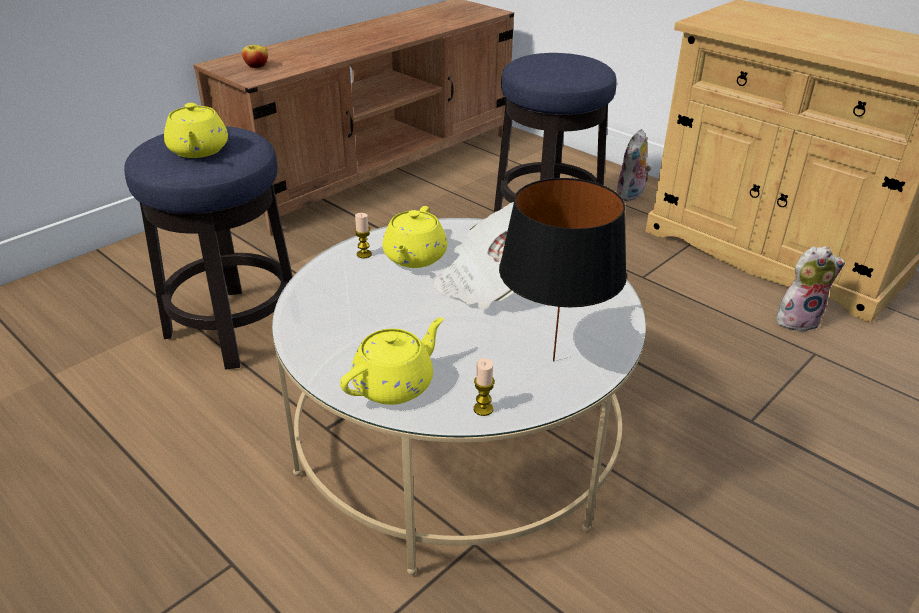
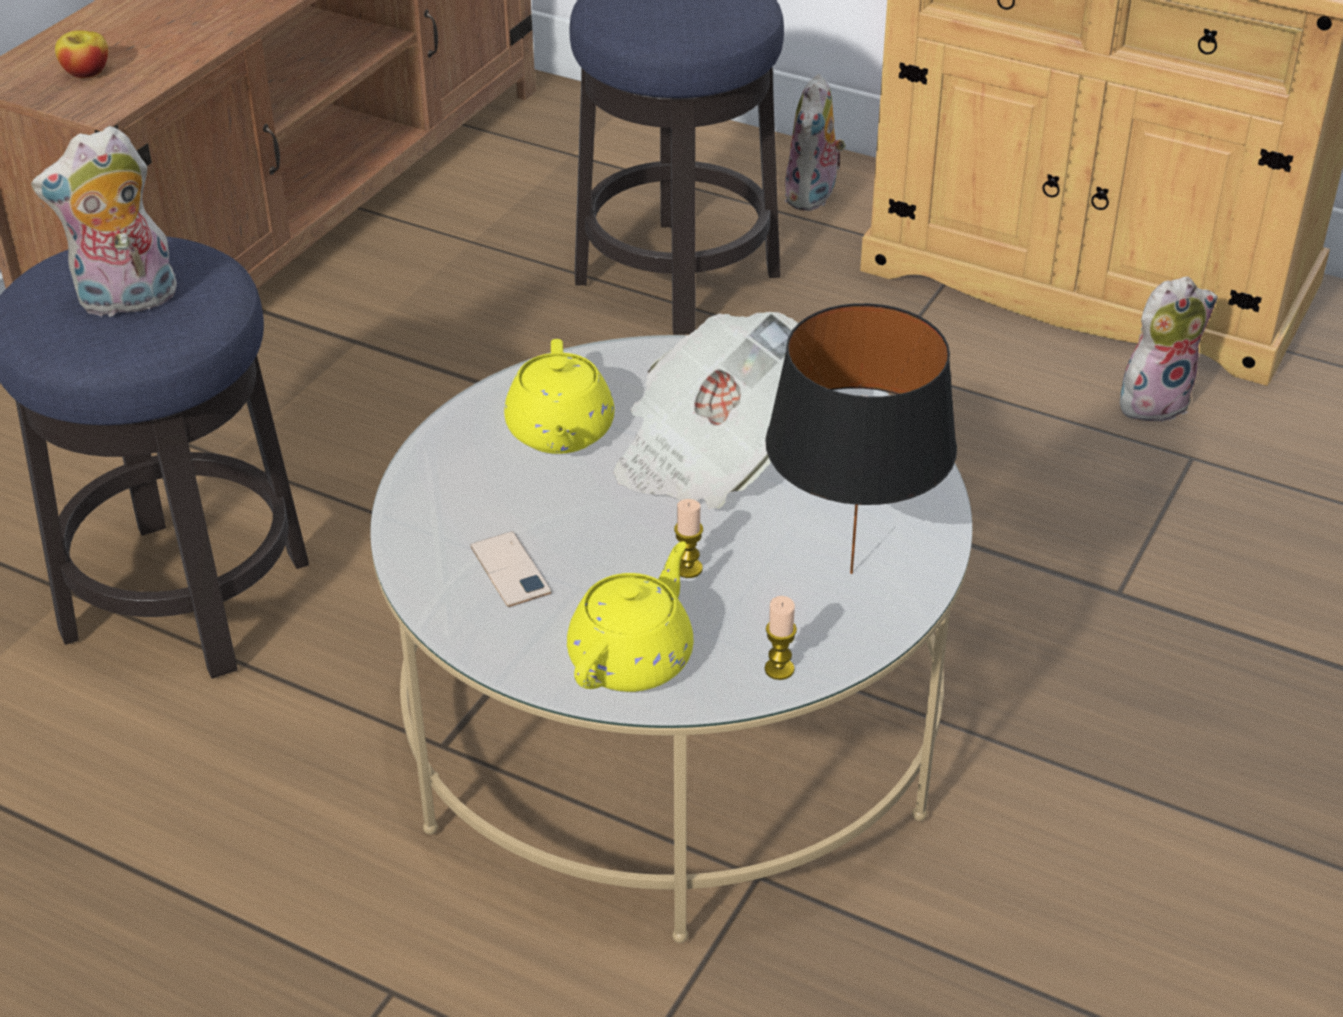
camera: 15 degrees left, 5 degrees up
(198, 151) = (126, 302): yellow teapot -> plush toy
(348, 322) = (510, 570): none -> phone
(364, 254) = (472, 441): candle -> candle (688, 568)

